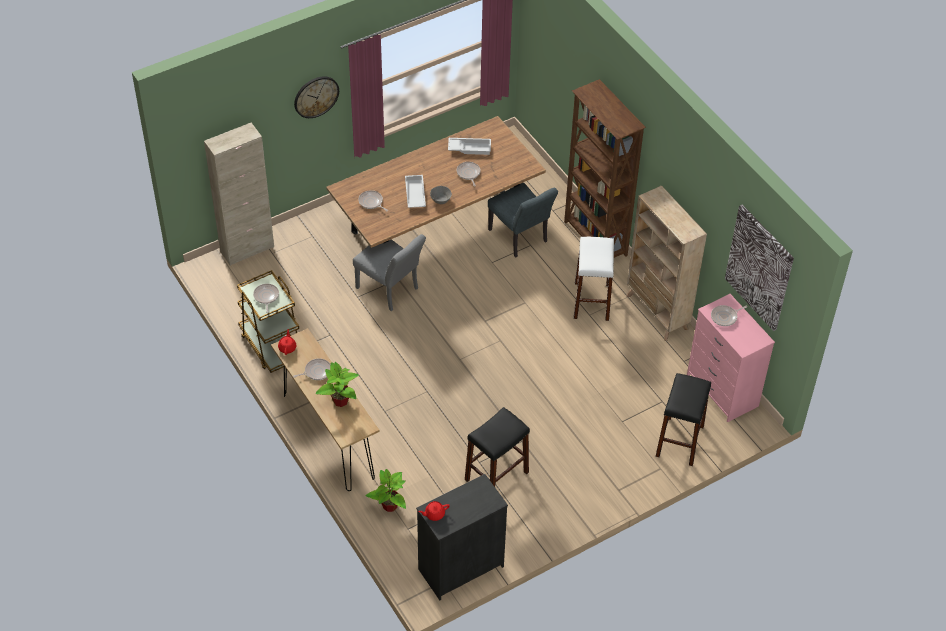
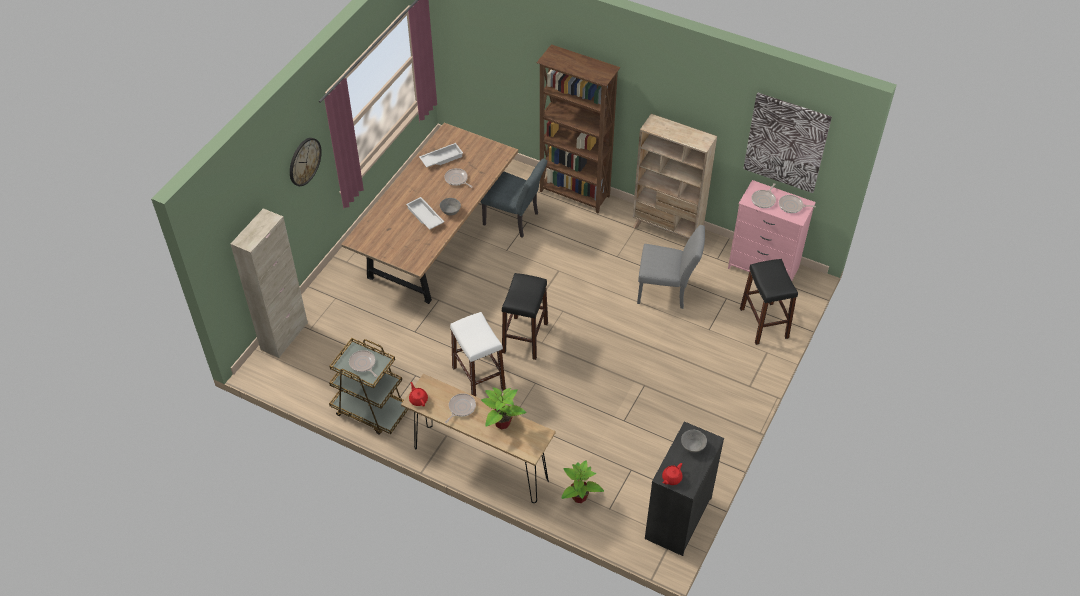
camera: 30 degrees left, 0 degrees up
(371, 202) = (392, 240): frying pan -> frying pan (792, 206)
(390, 290) = (439, 313): grey chair -> grey chair (667, 292)
(474, 498) = (692, 446): none -> grey bowl
(496, 476) = (646, 425): black stool -> black stool (525, 338)
(591, 301) = (610, 244): white stool -> white stool (478, 378)

